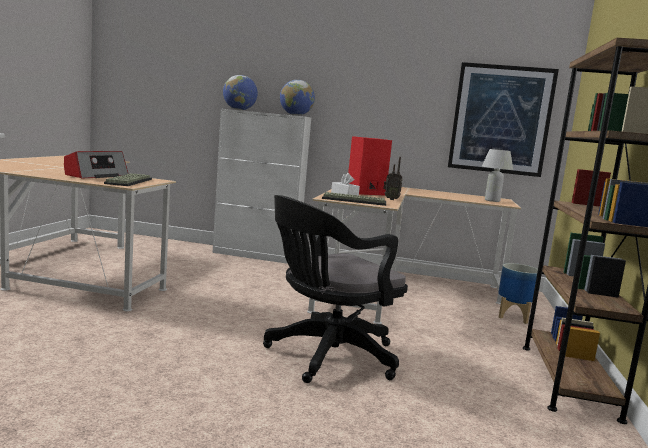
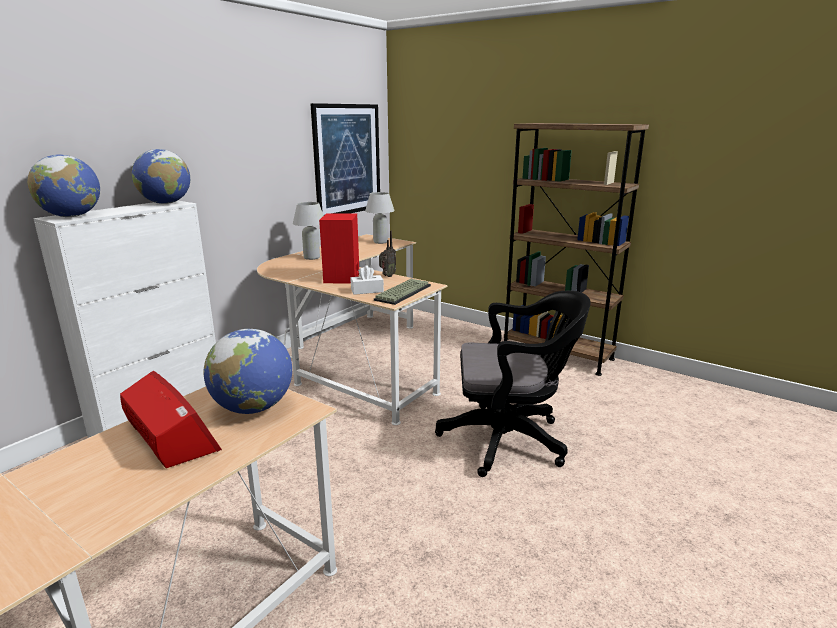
camera: 65 degrees left, 10 degrees up
(128, 181) = (253, 408): keyboard -> globe
(326, 357) = (509, 440): black office chair -> black office chair turned 75 degrees counterclockwise
(404, 189) = (311, 258): none -> white table lamp
(514, 317) = (442, 332): planter -> none

